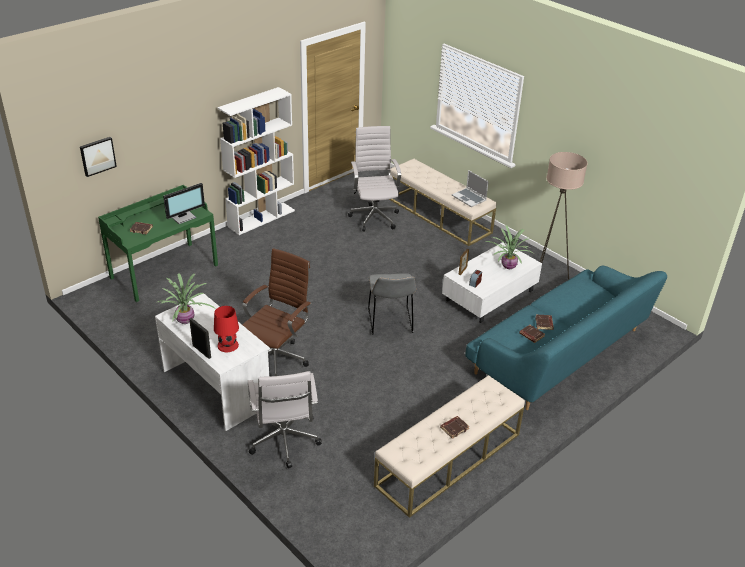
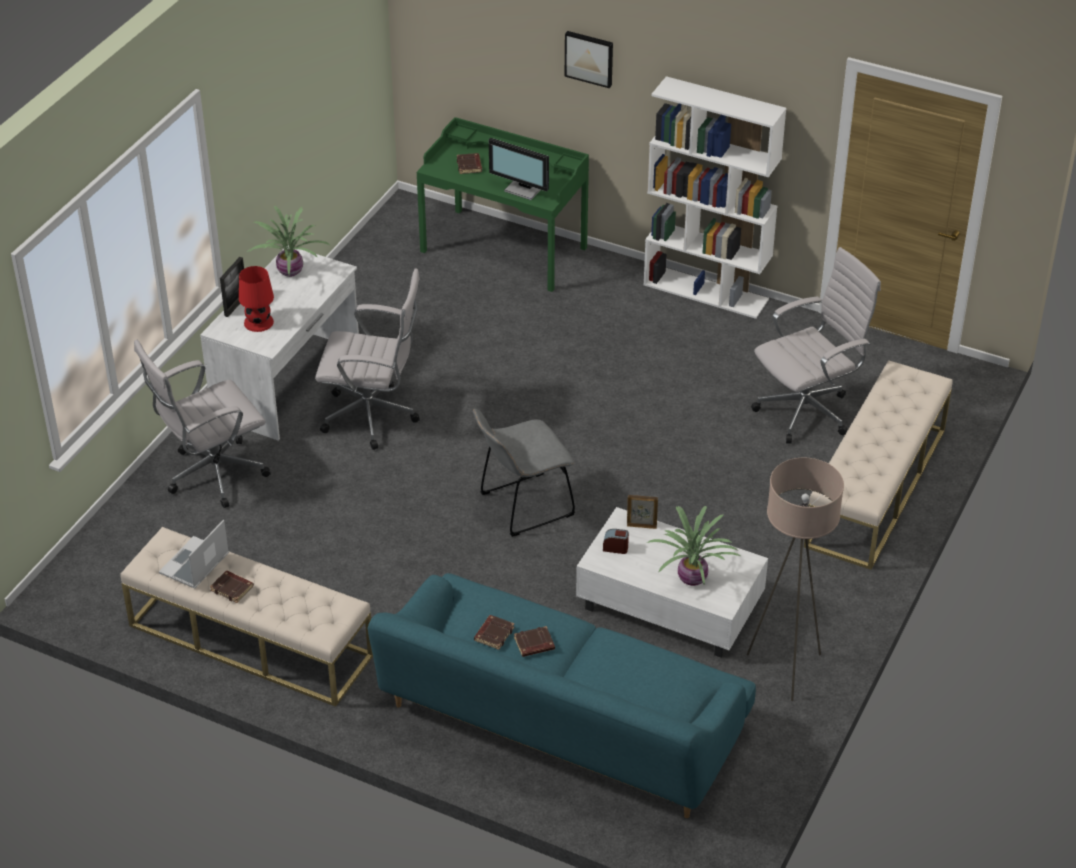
camera: 70 degrees right, 5 degrees up
(97, 156) = (471, 37): picture -> picture (589, 58)
(277, 359) = (374, 417): brown office chair -> white office chair
(469, 198) = (858, 478): laptop -> laptop (195, 565)

